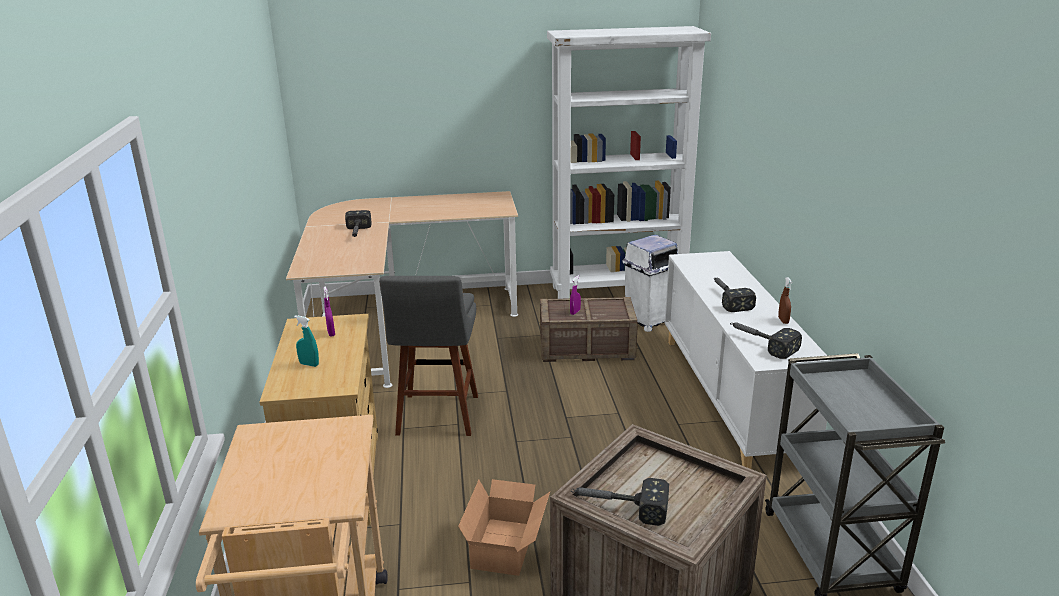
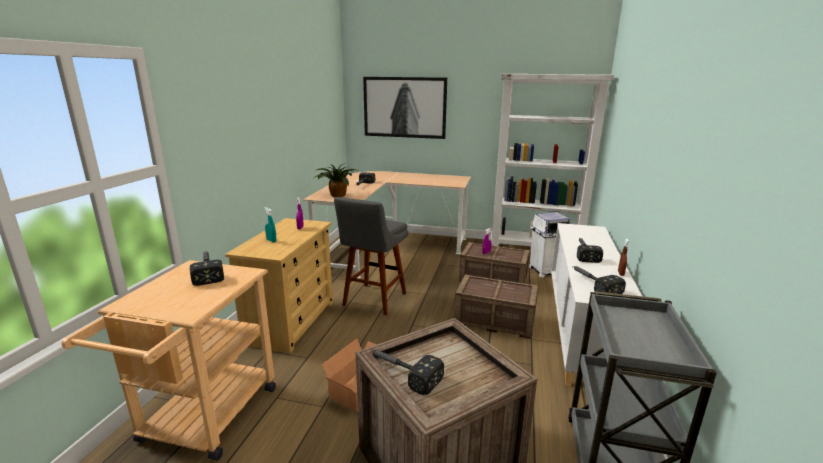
camera: 20 degrees right, 5 degrees down
(289, 436) = (207, 271): none -> hammer
(334, 261) = (336, 195): none -> potted plant
(391, 91) = (404, 107): none -> picture
(620, 410) = (494, 321): none -> crate

